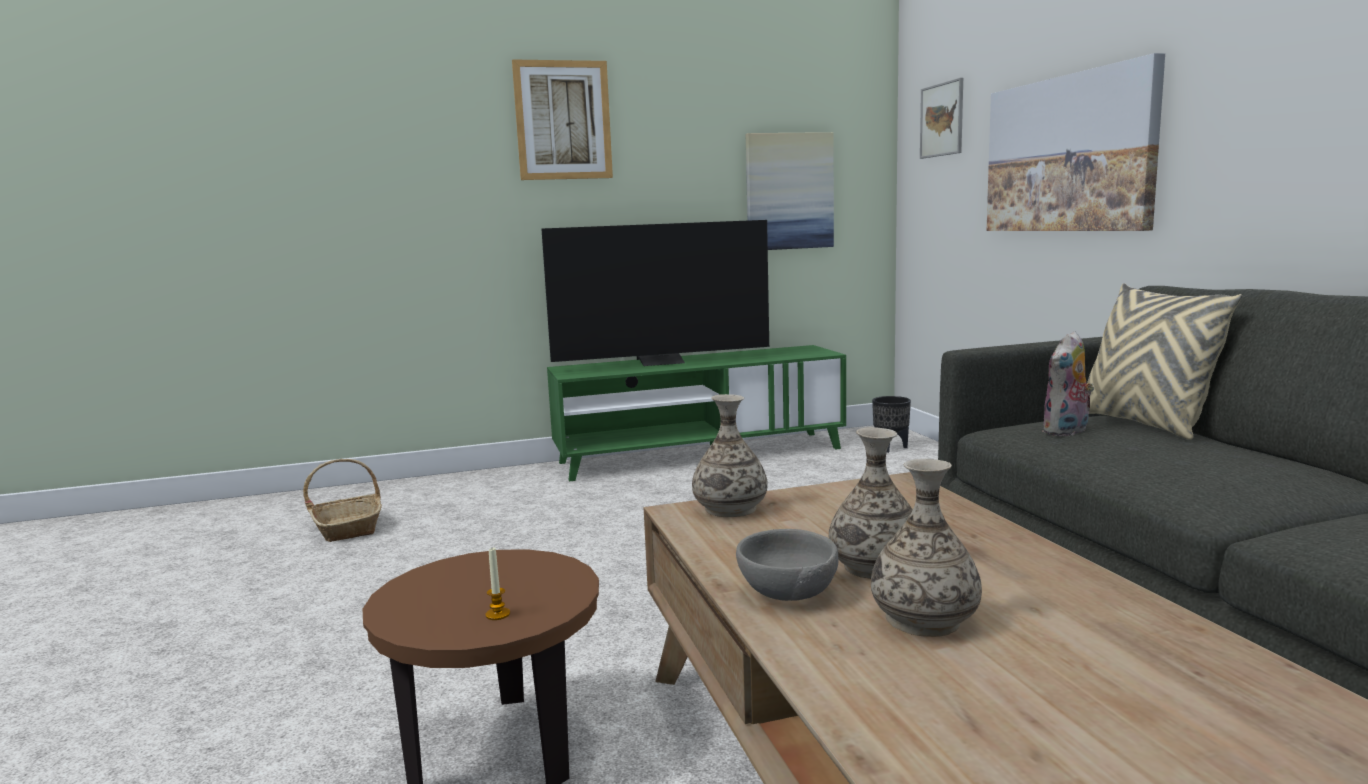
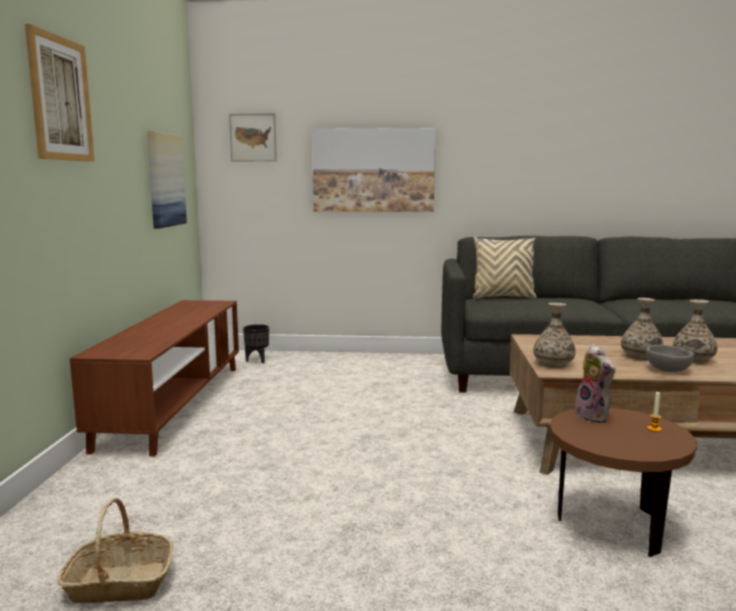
camera: 70 degrees left, 0 degrees up
(662, 362) = (152, 330): television -> none
(700, 455) = (174, 404): green tv stand -> brown tv stand
(1067, 432) = (509, 304): plush toy -> plush toy (594, 416)

